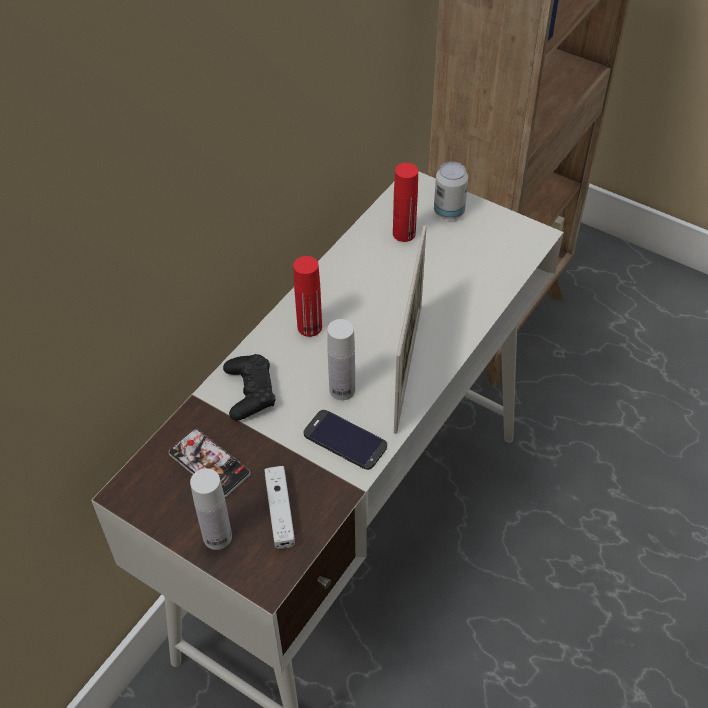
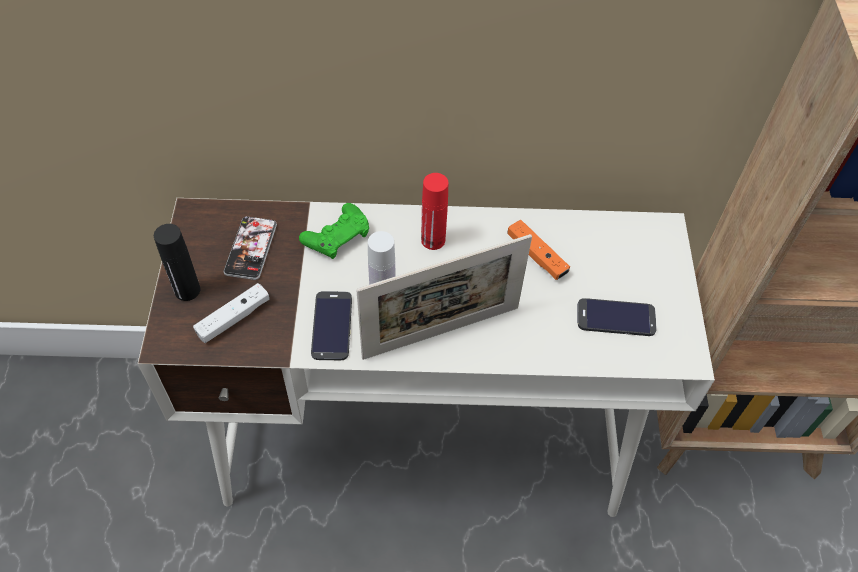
camera: 55 degrees right, 5 degrees up
(217, 537) = (187, 290): white bottle -> black bottle
(250, 392) = (337, 236): black game controller -> green game controller
(379, 270) = (536, 255): none -> orange game controller
(404, 234) = (596, 252): red bottle -> none
(449, 211) = (654, 272): can -> none
(473, 255) = (616, 317): none -> phone

